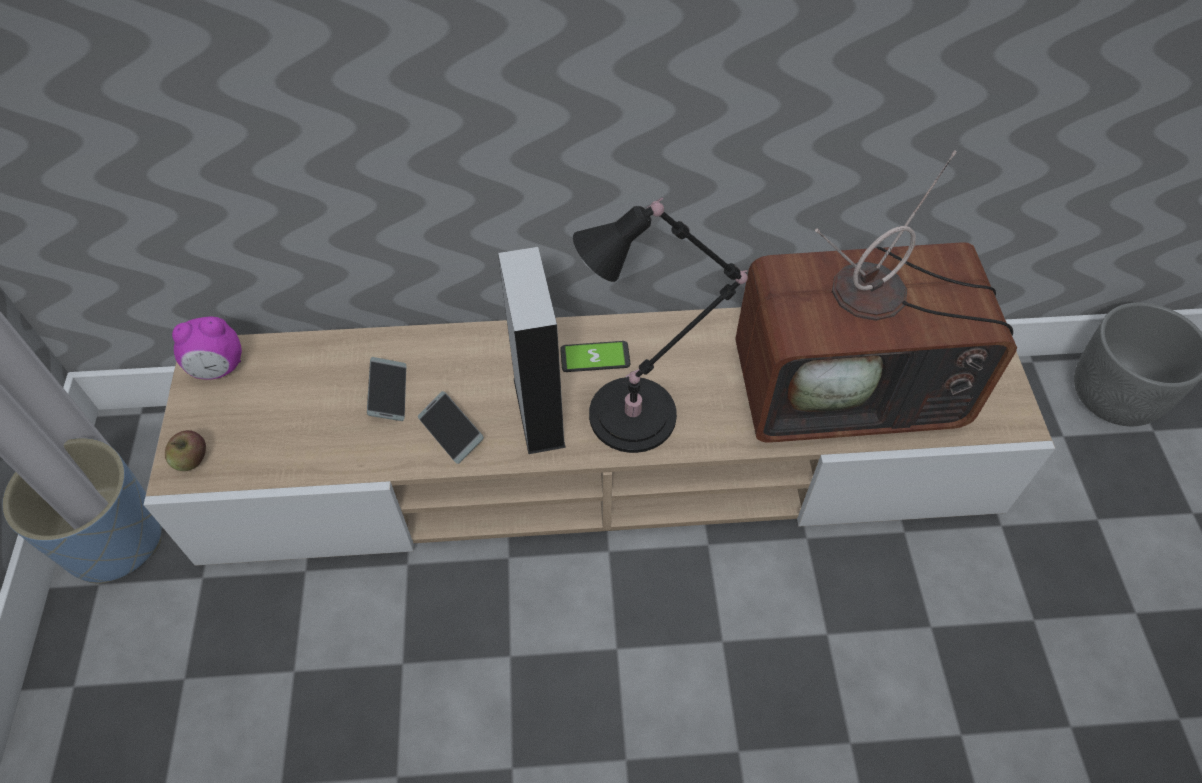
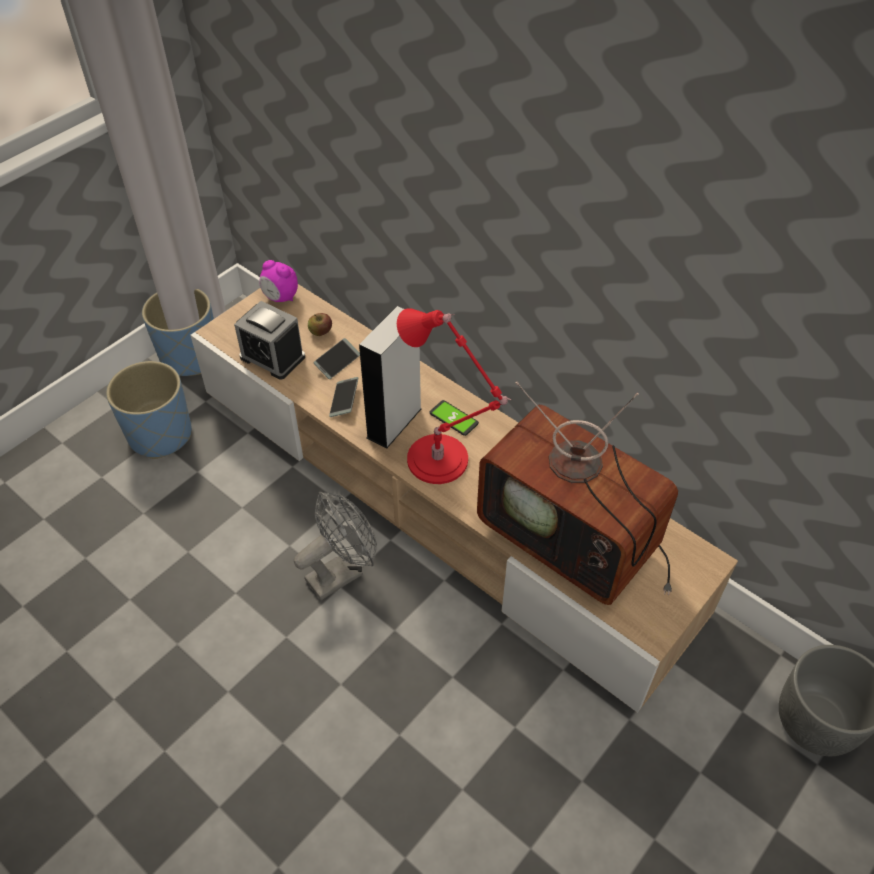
camera: 45 degrees right, 5 degrees down
(187, 669) = (159, 435): none -> blue planter
(192, 460) = (227, 330): apple -> apple (320, 332)
(298, 448) = (272, 357): none -> alarm clock
(600, 632) = (341, 572): none -> grey fan
(640, 413) = (442, 462): black table lamp -> red table lamp

